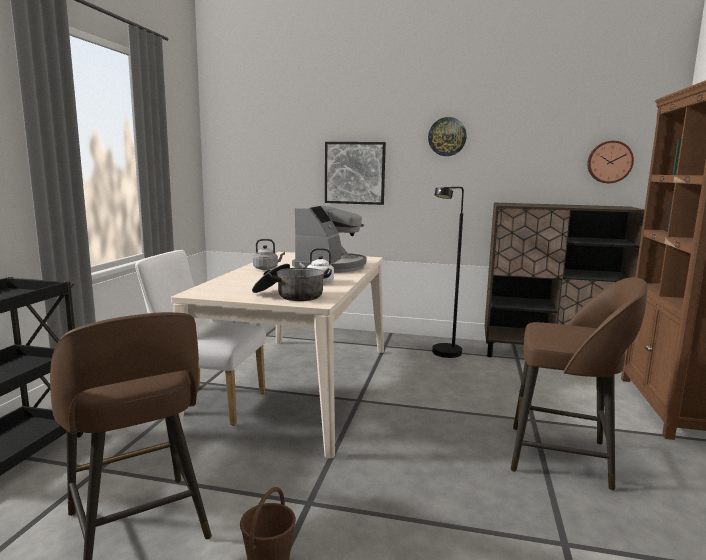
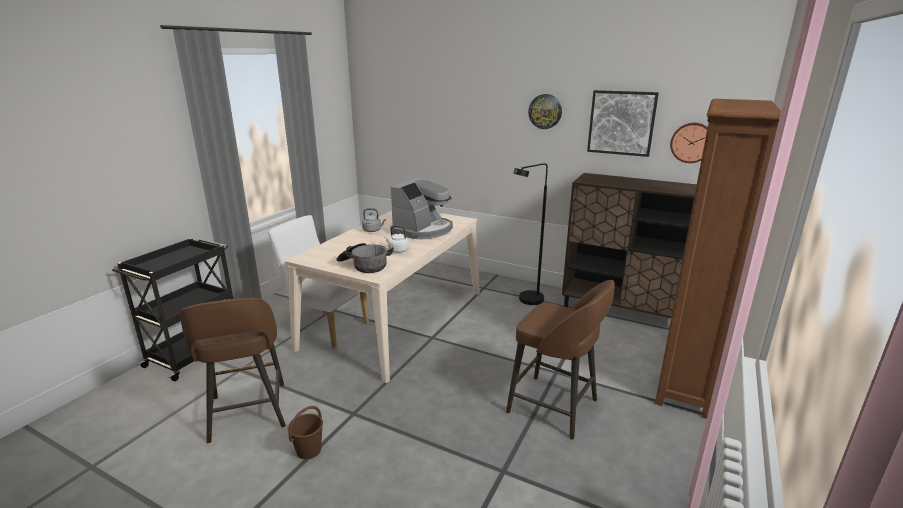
camera: 15 degrees right, 10 degrees up
(355, 173) = (468, 139): picture -> picture (621, 123)

